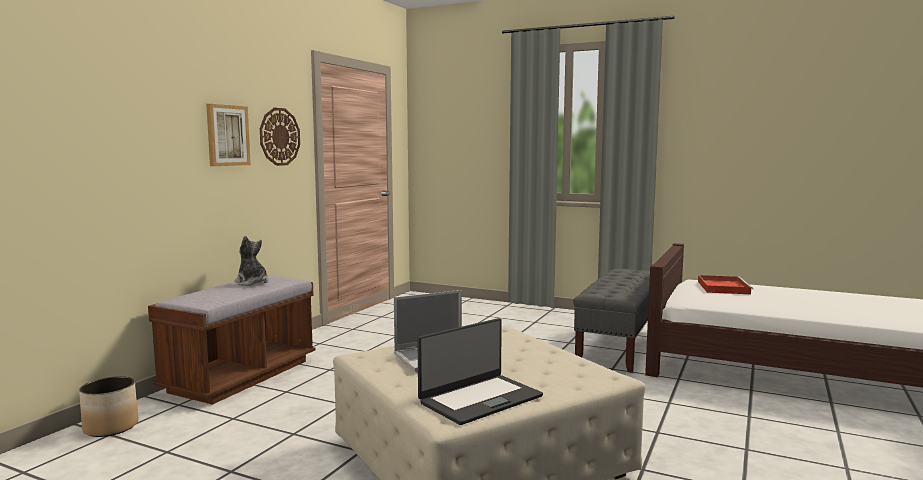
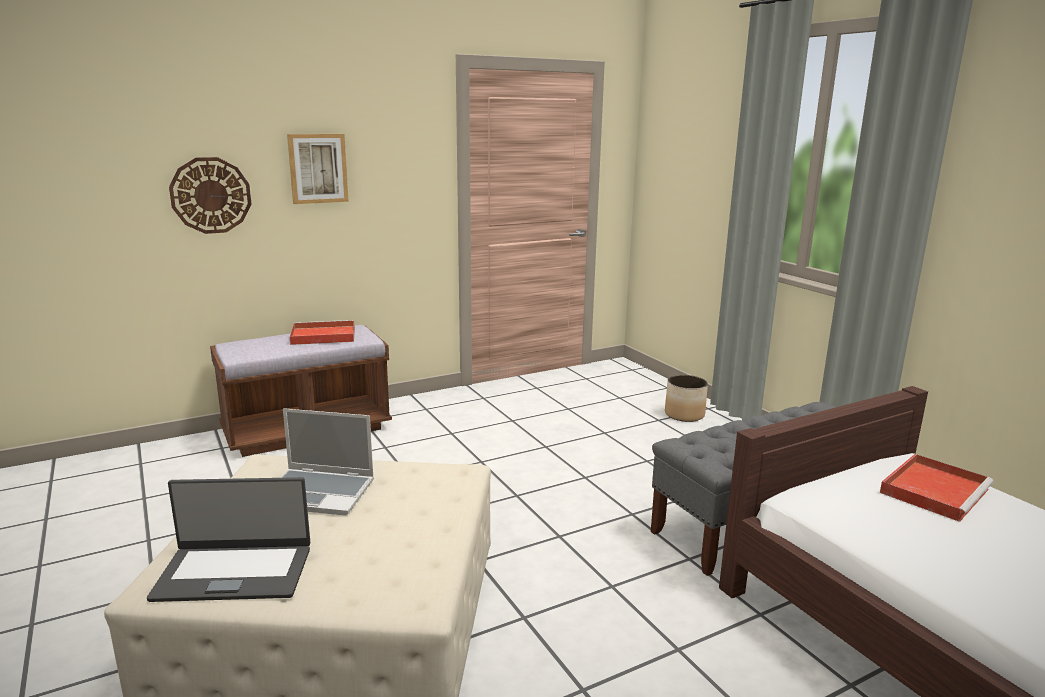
camera: 35 degrees right, 10 degrees up
(111, 427) = (151, 456): planter -> planter (684, 414)
(252, 283) = (322, 336): plush toy -> red tray
(279, 136) = (398, 166): wall clock -> wall clock (211, 195)

